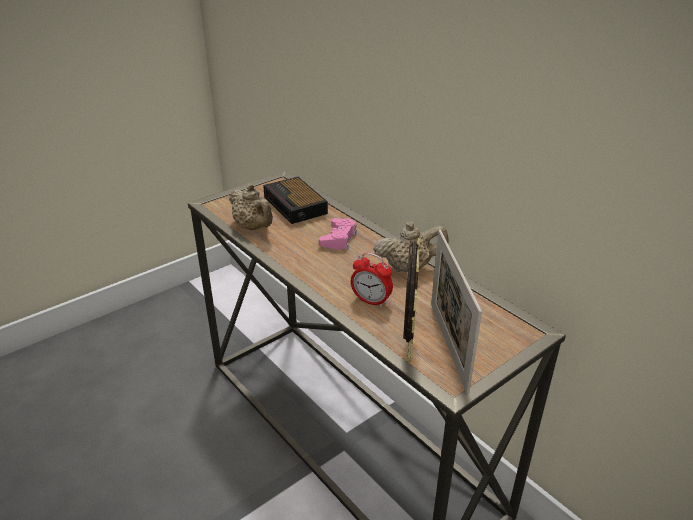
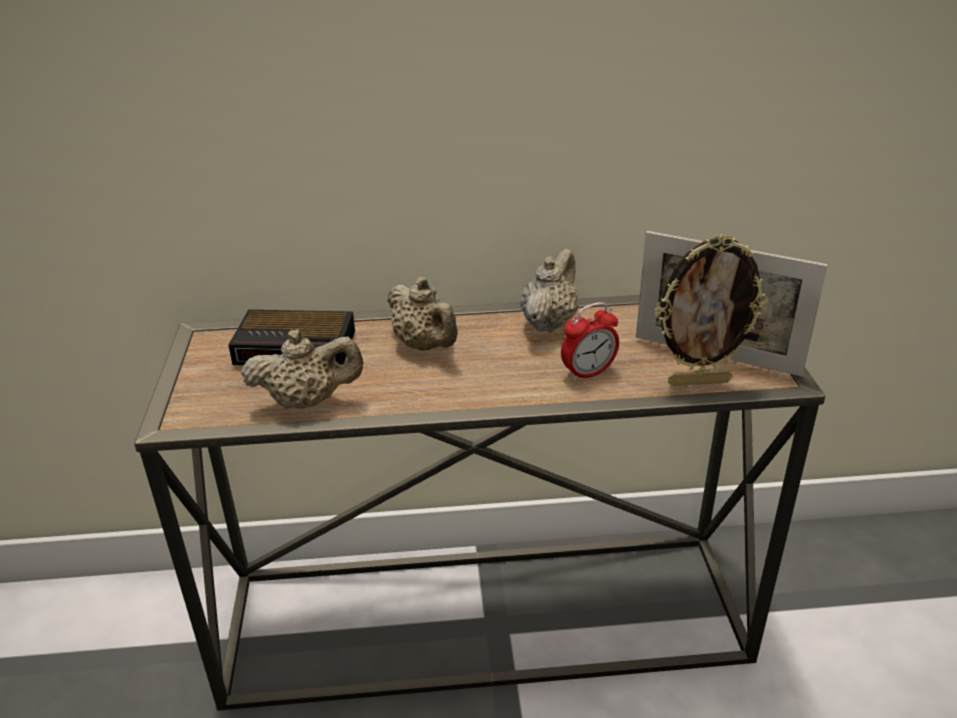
camera: 55 degrees left, 0 degrees up
(339, 239) = (425, 346): pink game controller -> beige teapot
(407, 347) = (699, 381): picture frame -> picture frame turned 135 degrees clockwise

